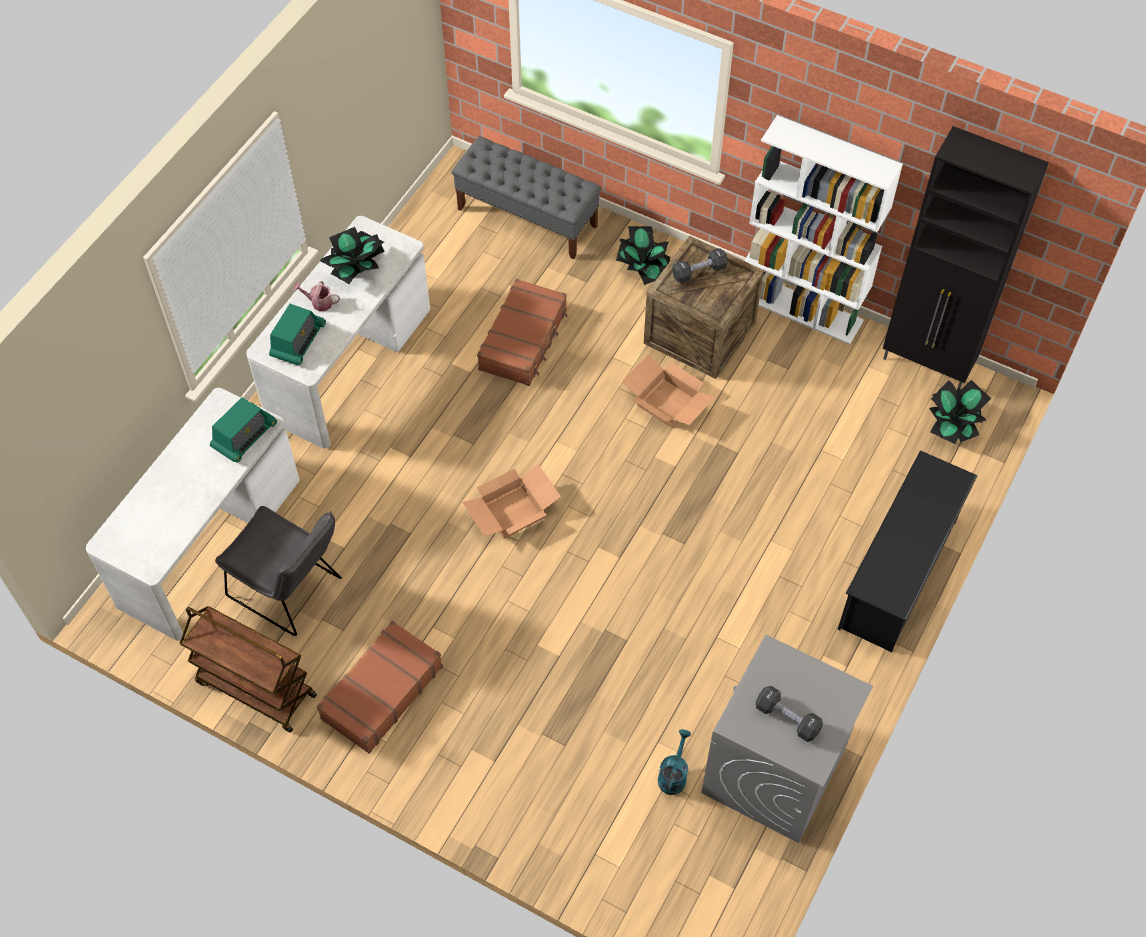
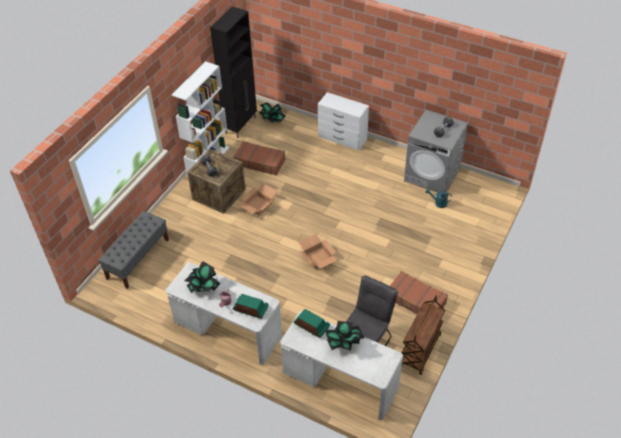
camera: 90 degrees left, 10 degrees down
(524, 340) = (218, 257): brown suitcase -> brown suitcase (260, 162)
(643, 269) = (178, 214): potted plant -> potted plant (344, 343)
(898, 573) = (342, 138): black shoe rack -> white dresser

